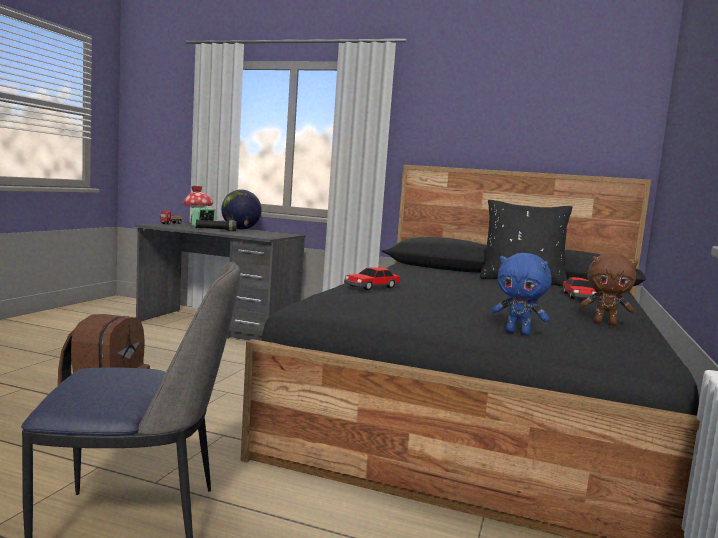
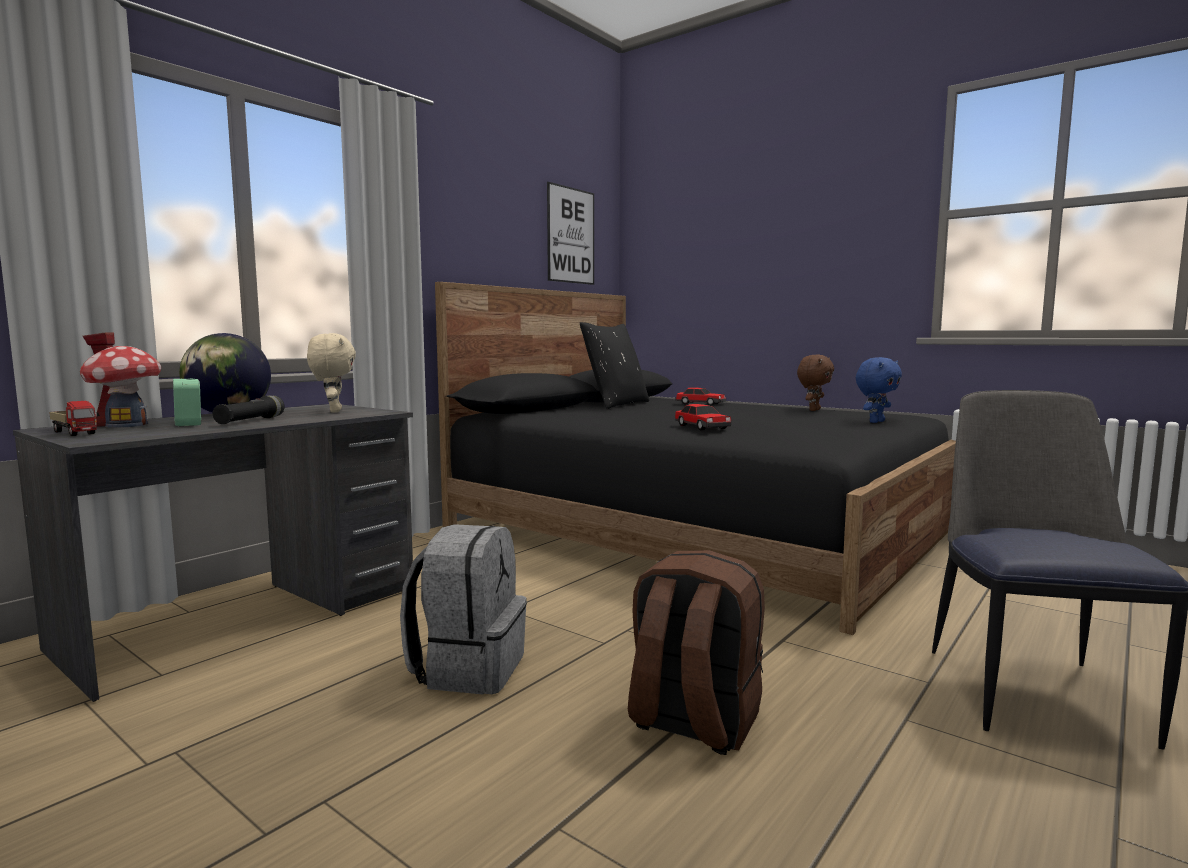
camera: 70 degrees left, 0 degrees up
(168, 364) = (468, 668): none -> grey backpack
(263, 234) = (333, 411): none -> beige plush toy
(575, 120) = (570, 235): none -> picture

